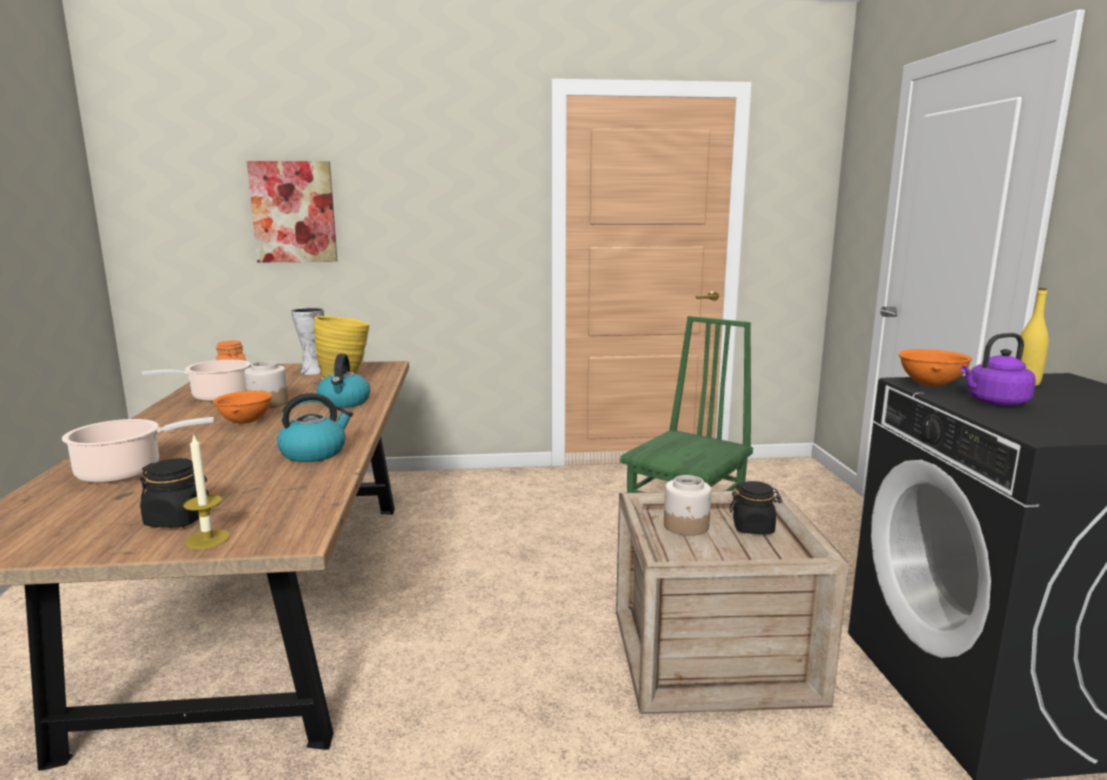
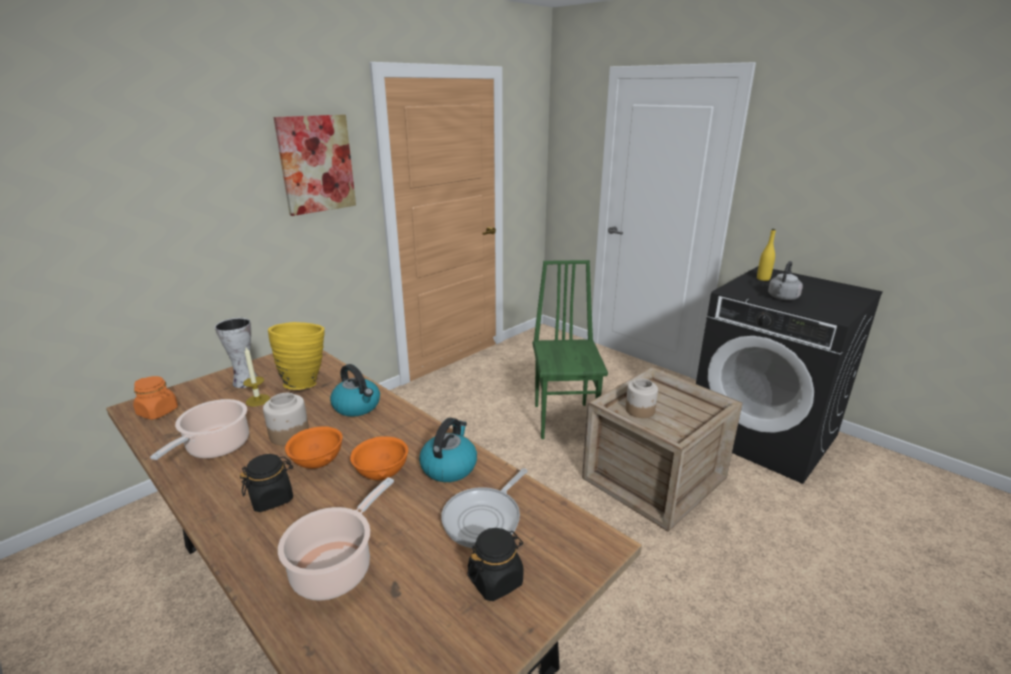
camera: 40 degrees left, 10 degrees up
(207, 539) = (555, 581): candle -> candle (258, 400)
(260, 488) = (485, 518): none -> frying pan
(294, 212) = (134, 215): picture -> picture (316, 164)
(753, 528) = (667, 397): black jar -> black jar (272, 498)
(929, 385) = (739, 292): orange bowl -> orange bowl (381, 474)
(994, 402) = (782, 298): purple kettle -> grey kettle

